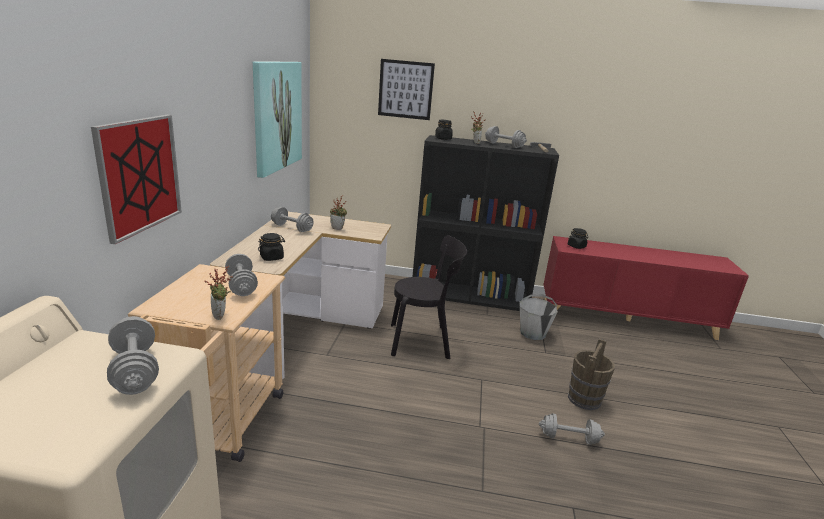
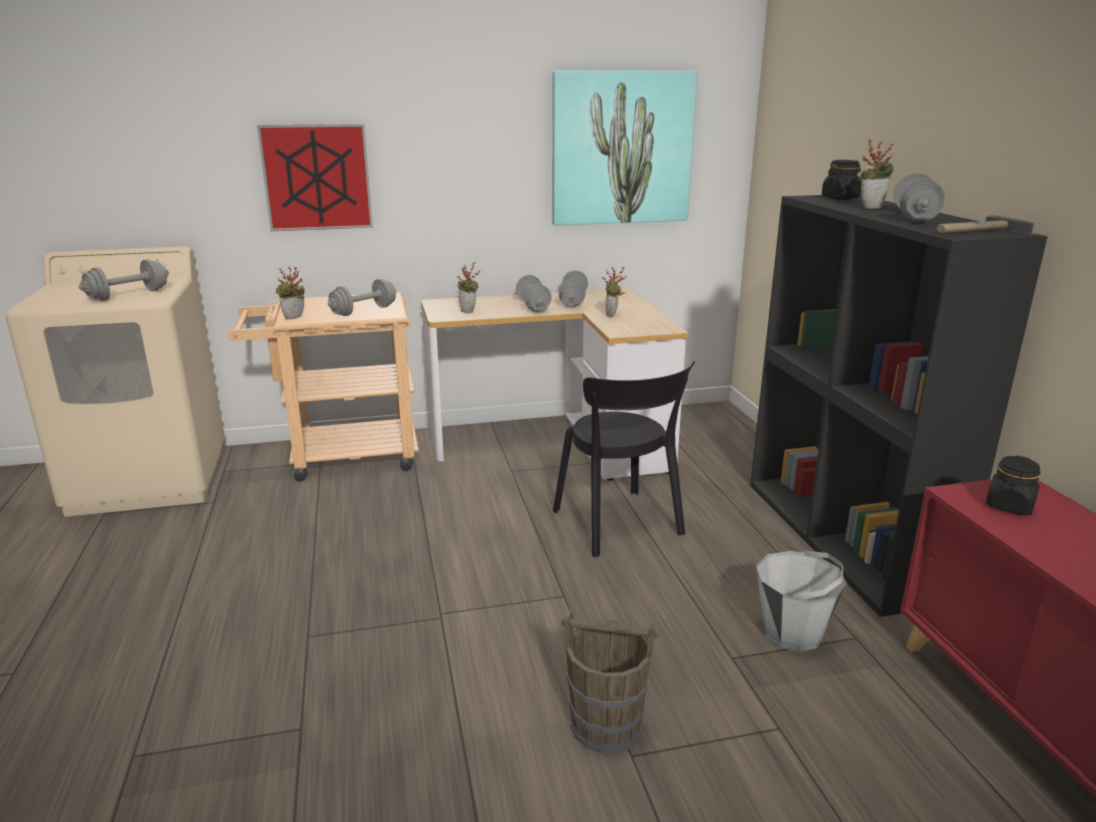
camera: 70 degrees right, 0 degrees up
(272, 257) = (469, 311): black jar -> potted plant
(405, 89) = (843, 106): picture -> none
(569, 438) = (467, 712): grey dumbbell -> grey dumbbell (533, 306)

